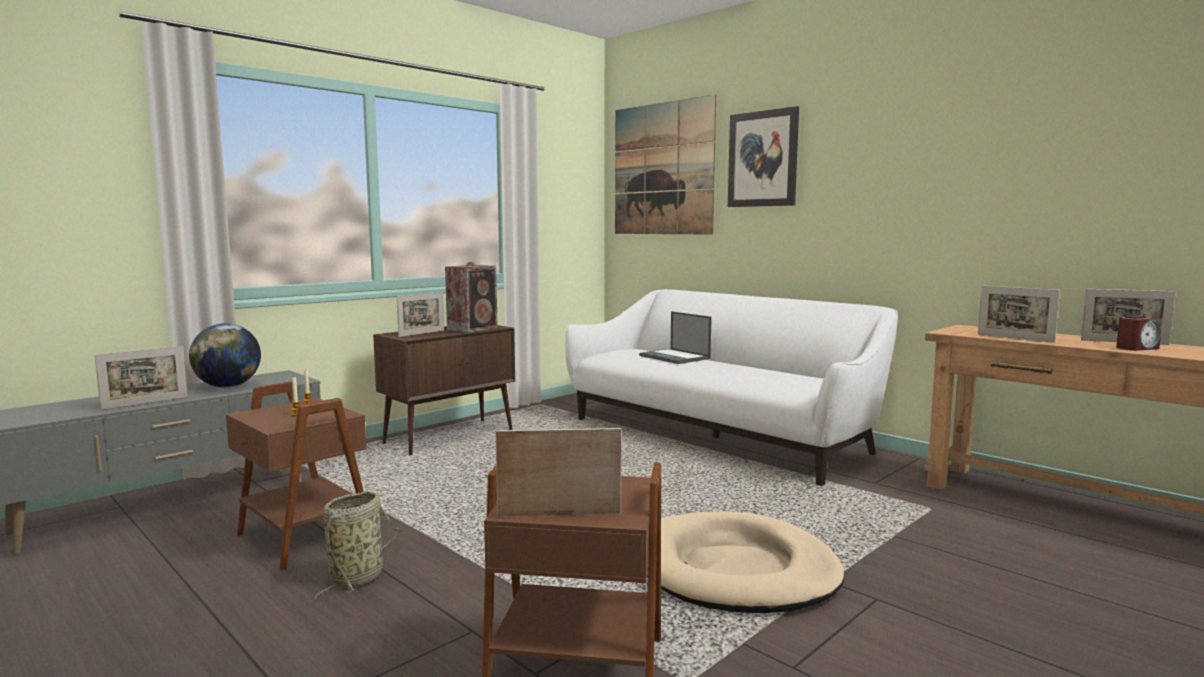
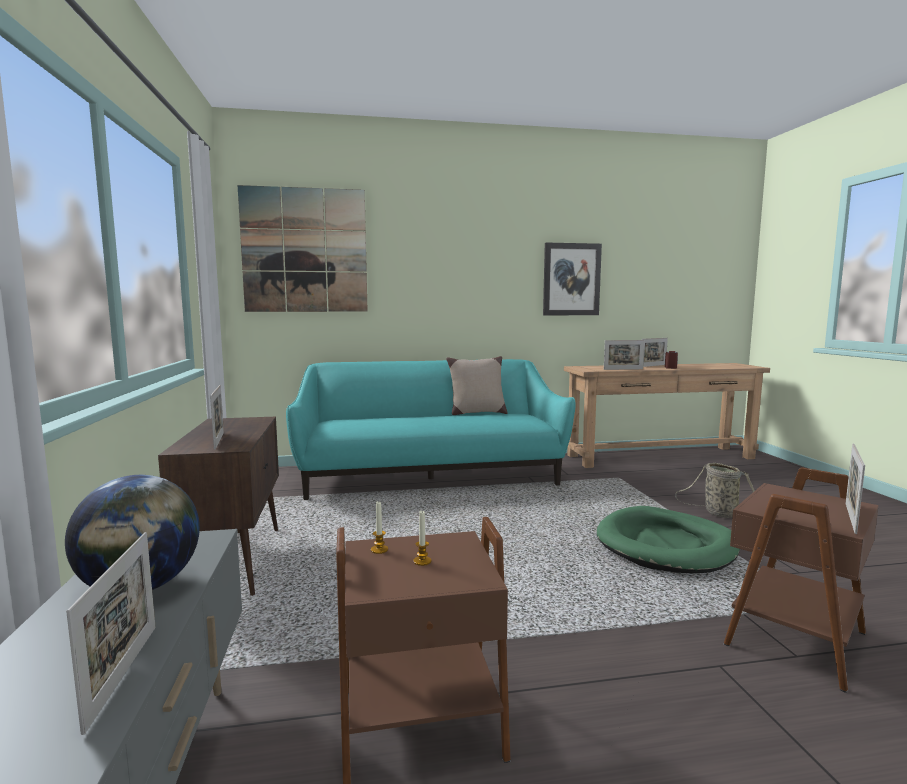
camera: 55 degrees left, 0 degrees up
(359, 576) = (570, 703): basket -> basket (718, 513)
(474, 328) = (243, 424): speaker -> none
(675, 357) = (394, 419): laptop -> none
(719, 435) = (430, 476): white sofa -> turquoise sofa
(735, 570) = (666, 545): beige dog bed -> green dog bed
(762, 159) = (413, 250): picture -> picture (571, 279)
(782, 369) = (476, 413): none -> beige pillow

